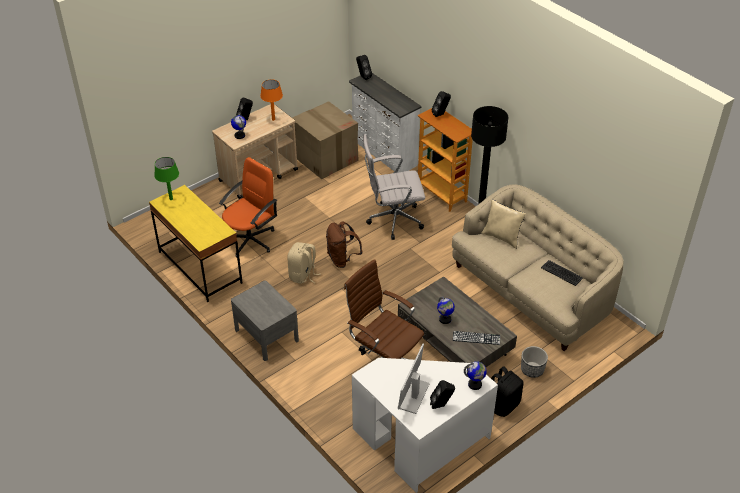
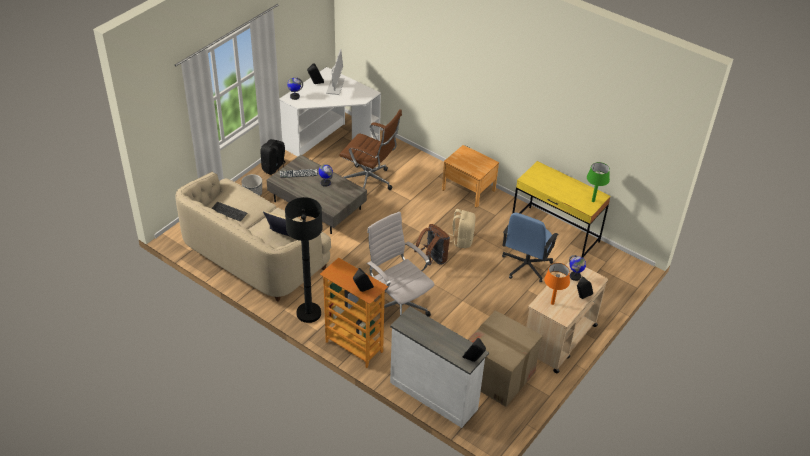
camera: 165 degrees right, 0 degrees up
(250, 240) = (525, 266): orange office chair -> blue office chair
(266, 335) = (468, 190): grey nightstand -> brown nightstand
(392, 220) = (398, 307): white office chair -> white office chair turned 105 degrees counterclockwise

